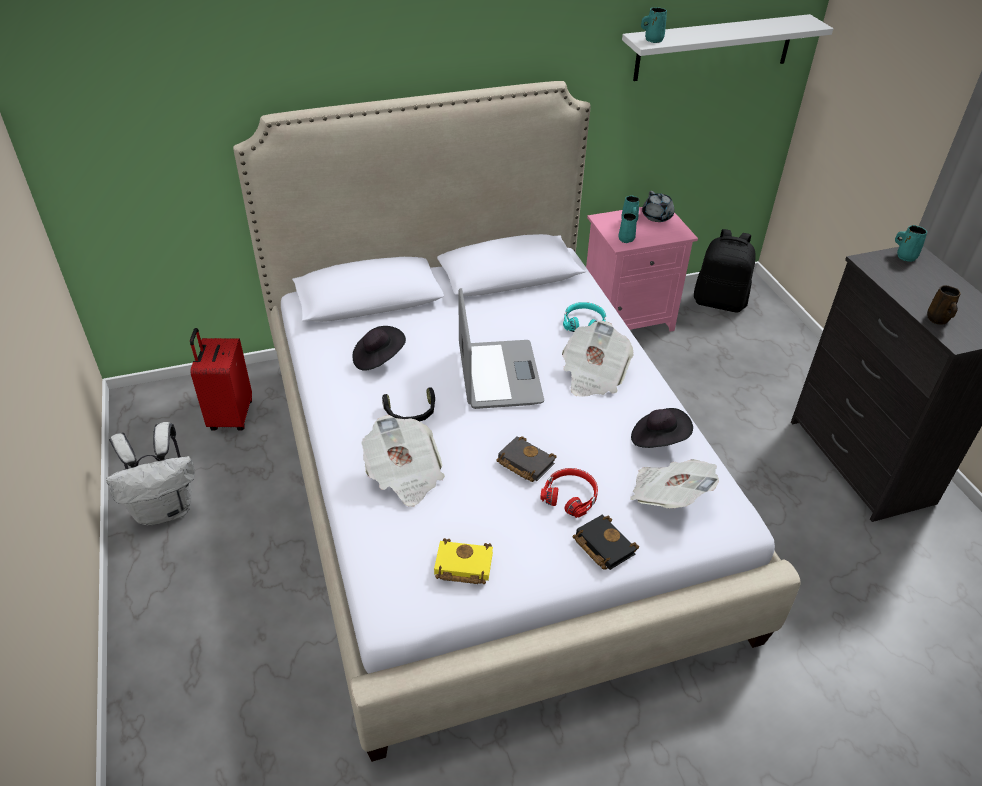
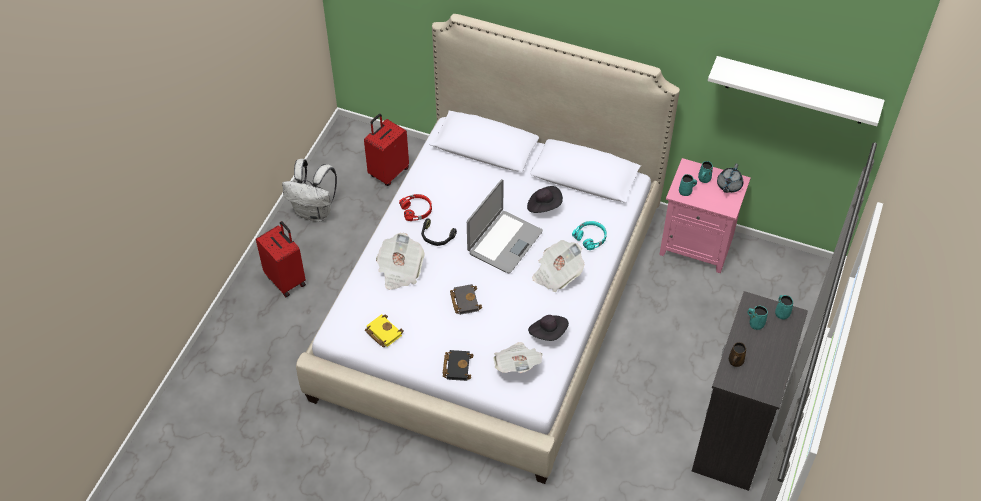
camera: 40 degrees right, 10 degrees up
(193, 615) = (286, 280): none -> red suitcase
(378, 358) = (451, 192): black hat -> black hat (544, 206)
(570, 496) = (469, 333): red headphones -> red headphones (417, 210)
(652, 40) = (728, 72): turquoise mug -> turquoise mug (755, 323)
(719, 302) = (782, 271): black backpack -> none

